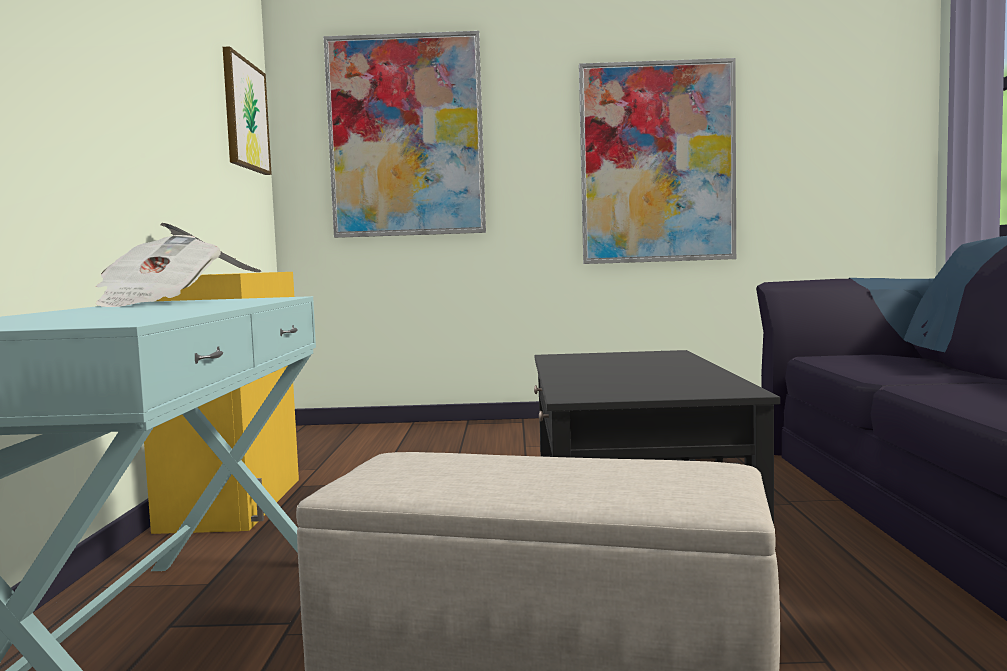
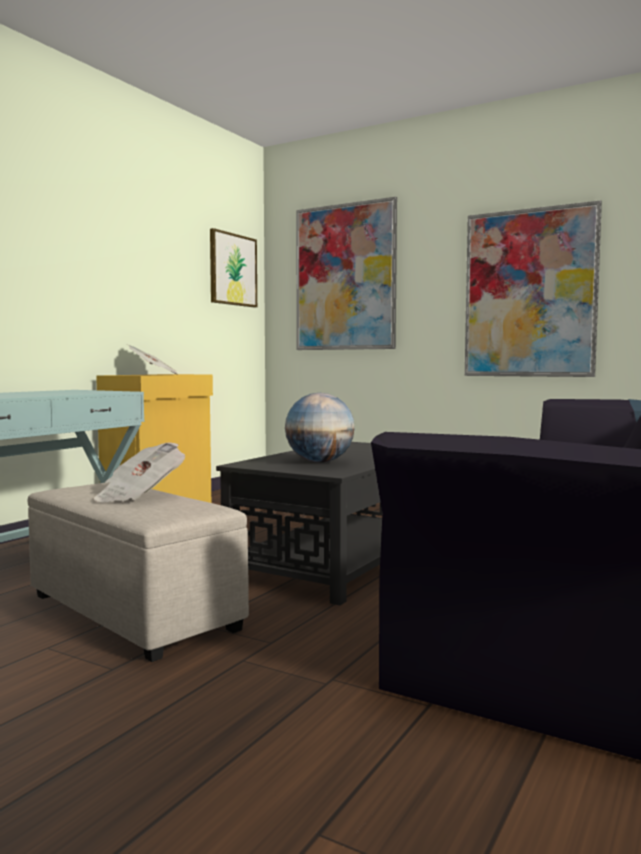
camera: 30 degrees right, 0 degrees up
(156, 303) = (60, 391): newspaper -> newspaper (139, 496)
(651, 381) = (320, 462): none -> globe

